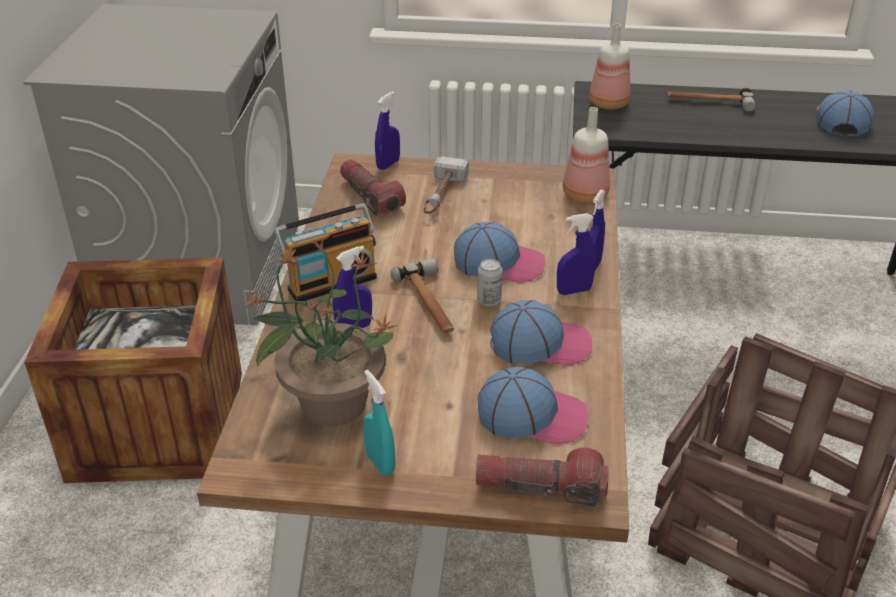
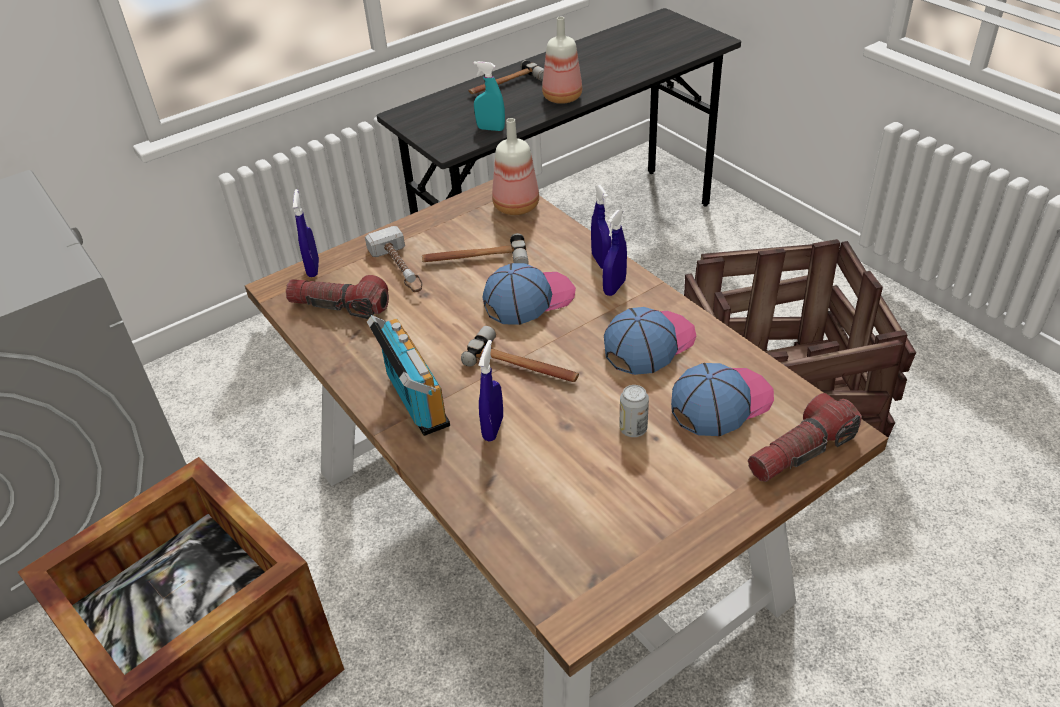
camera: 40 degrees left, 5 degrees up
(331, 282) = (414, 402): radio -> radio turned 45 degrees counterclockwise
(332, 403) = (566, 502): potted plant -> none
(380, 463) = (673, 521): turquoise spray bottle -> turquoise spray bottle (491, 129)
(489, 301) = (565, 335): can -> can (633, 429)
(500, 216) = (474, 260): none -> hammer
(607, 103) = (429, 122): bottle -> bottle (561, 98)
(842, 119) = (612, 56): cap -> none

